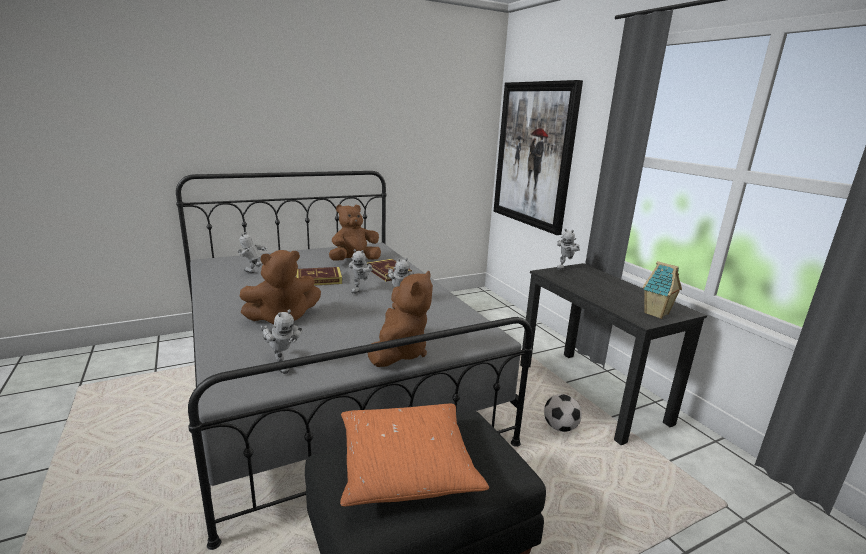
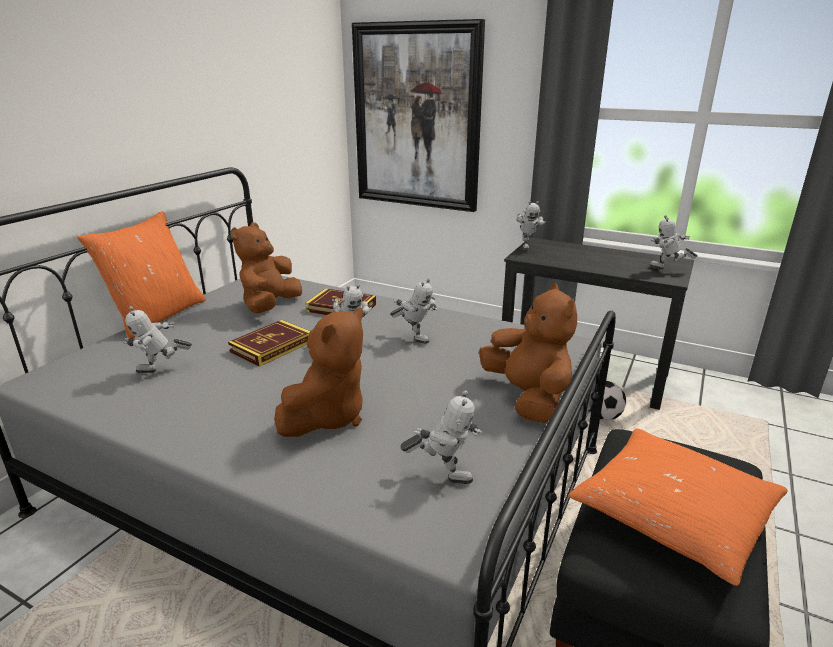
camera: 35 degrees left, 5 degrees up
(296, 250) = (157, 316): none -> orange pillow
(657, 314) = (667, 270): toy house -> toy robot

